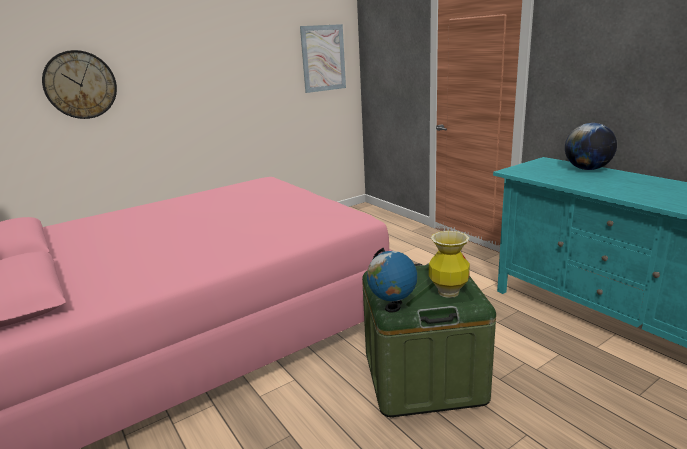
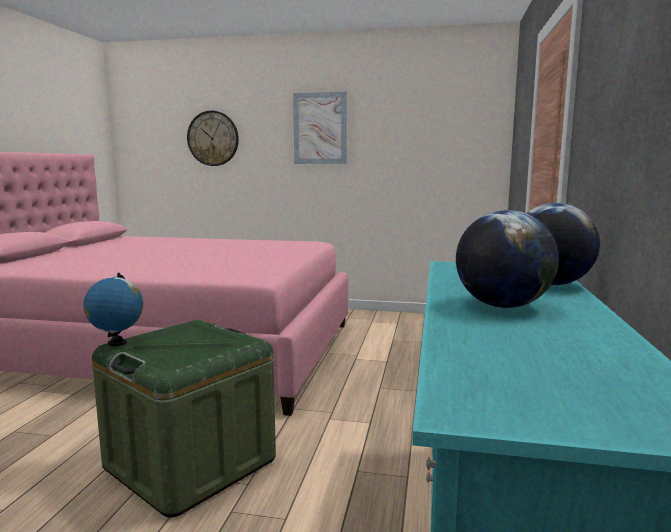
camera: 45 degrees right, 10 degrees down
(323, 58) = (456, 131): picture -> picture (320, 128)
(448, 292) = (181, 355): vase -> none
(625, 186) = (502, 306): none -> globe

